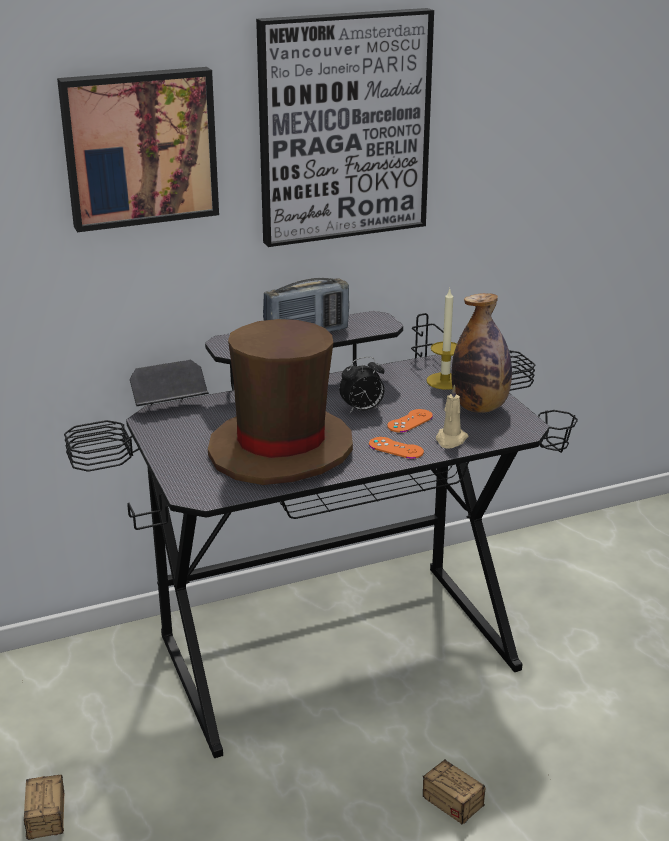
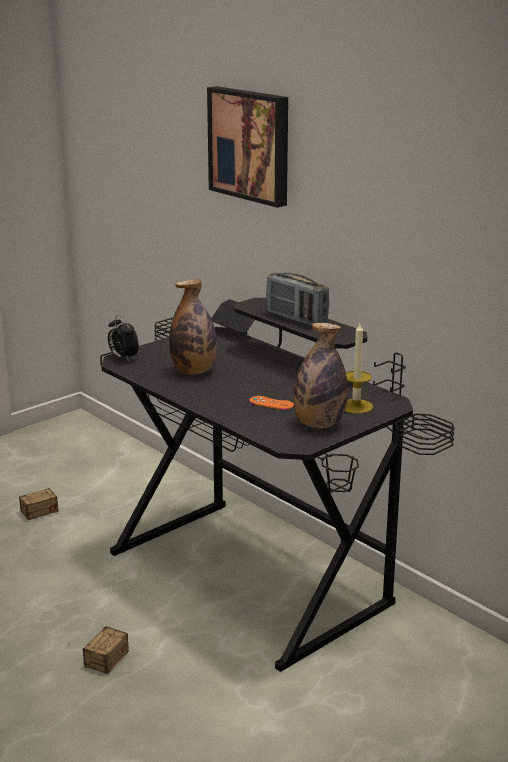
camera: 70 degrees right, 5 degrees down
(281, 449) = (194, 371): brown hat -> bottle
(343, 127) = (368, 169): picture -> none
(362, 410) = (276, 386): alarm clock -> alarm clock (123, 358)
(396, 448) = (223, 404): orange game controller -> none
(450, 440) = (251, 420): beige candle -> none

